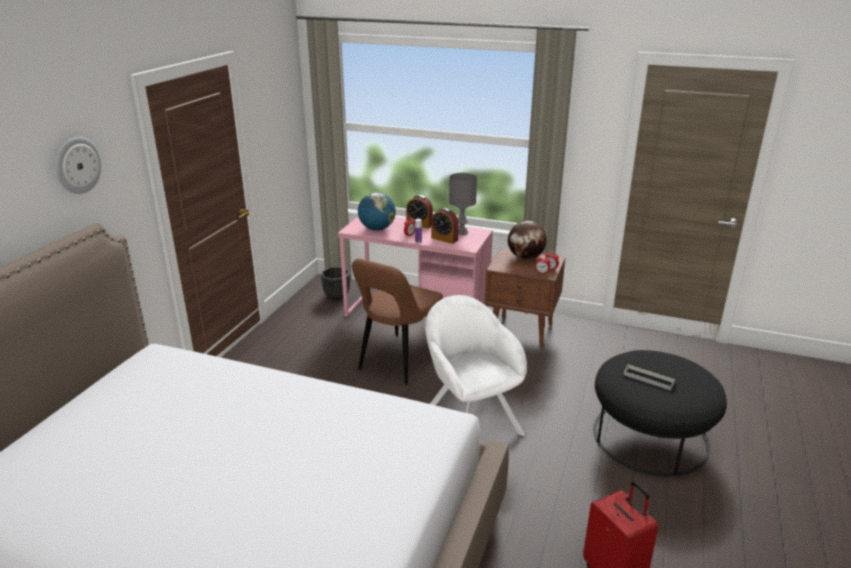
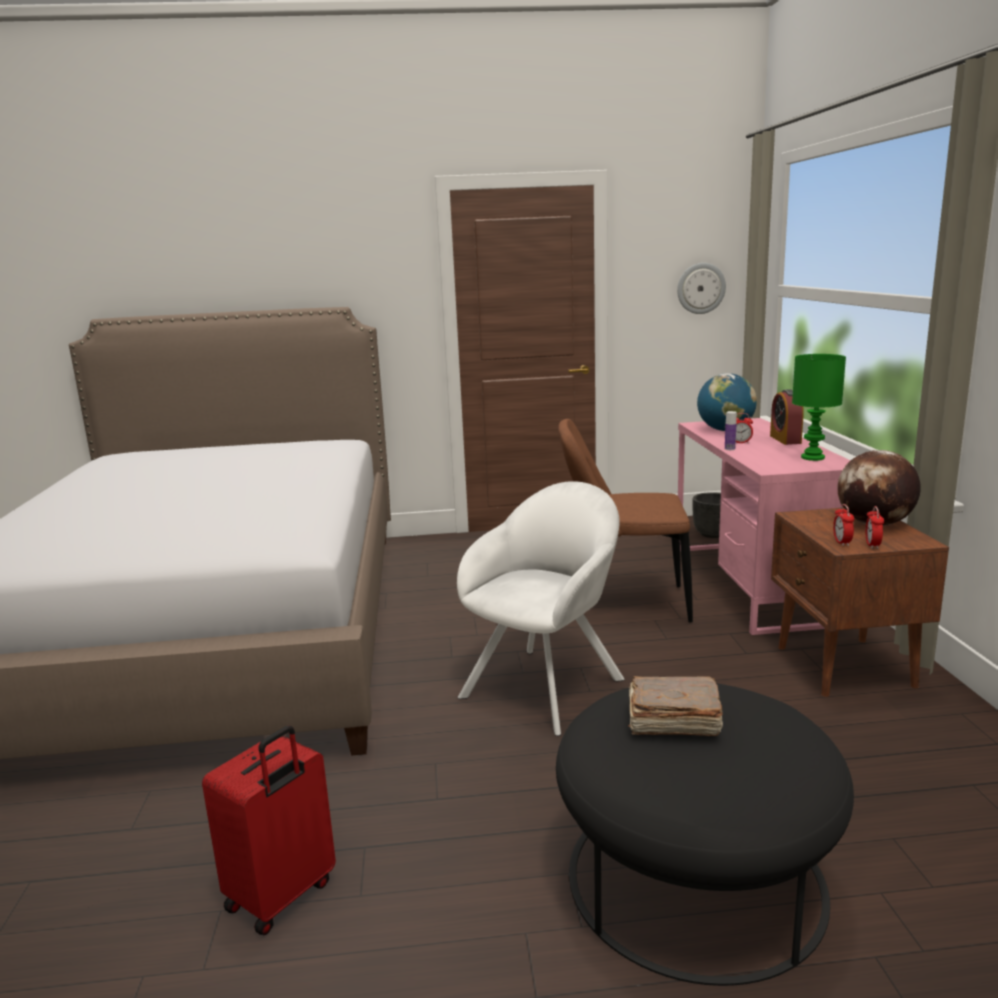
camera: 65 degrees right, 10 degrees down
(77, 165) = (348, 250): wall clock -> wall clock (700, 288)
(444, 239) = (768, 456): alarm clock -> none
(461, 232) = (811, 457): grey table lamp -> green table lamp
(648, 378) = (672, 721): grey tray -> brown book

